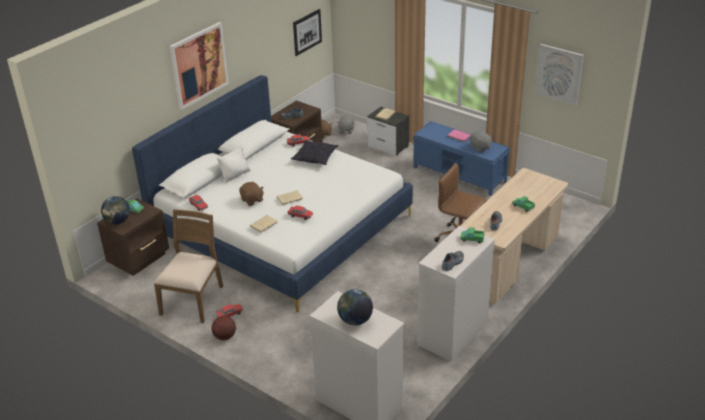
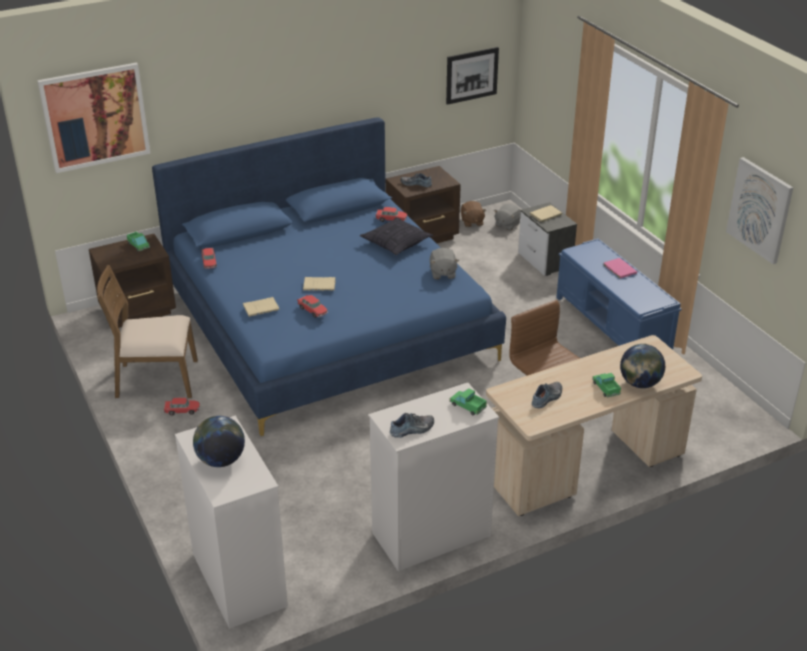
camera: 25 degrees right, 0 degrees up
(117, 222) = (110, 255): globe -> globe (639, 383)
(193, 300) = (156, 379): brown chair -> brown chair turned 135 degrees counterclockwise
(199, 65) = (276, 82): picture -> picture (95, 117)
(225, 336) = (154, 436): basketball -> none
(235, 175) = (283, 238): white pillow -> none
(252, 200) = (274, 274): brown plush toy -> none
(281, 227) = (328, 323): white bed -> blue bed
(480, 147) = (637, 292): grey plush toy -> grey plush toy (442, 273)

